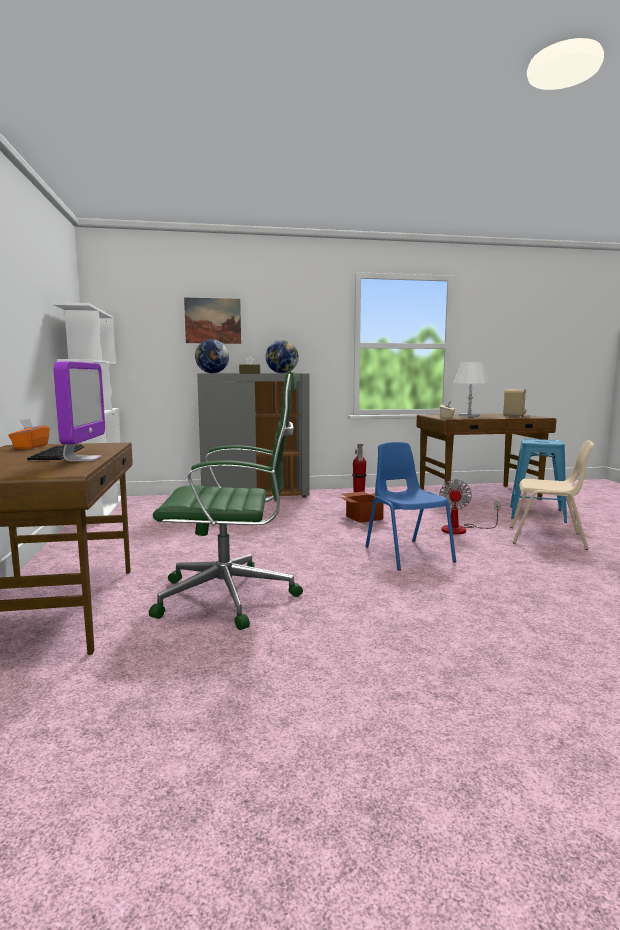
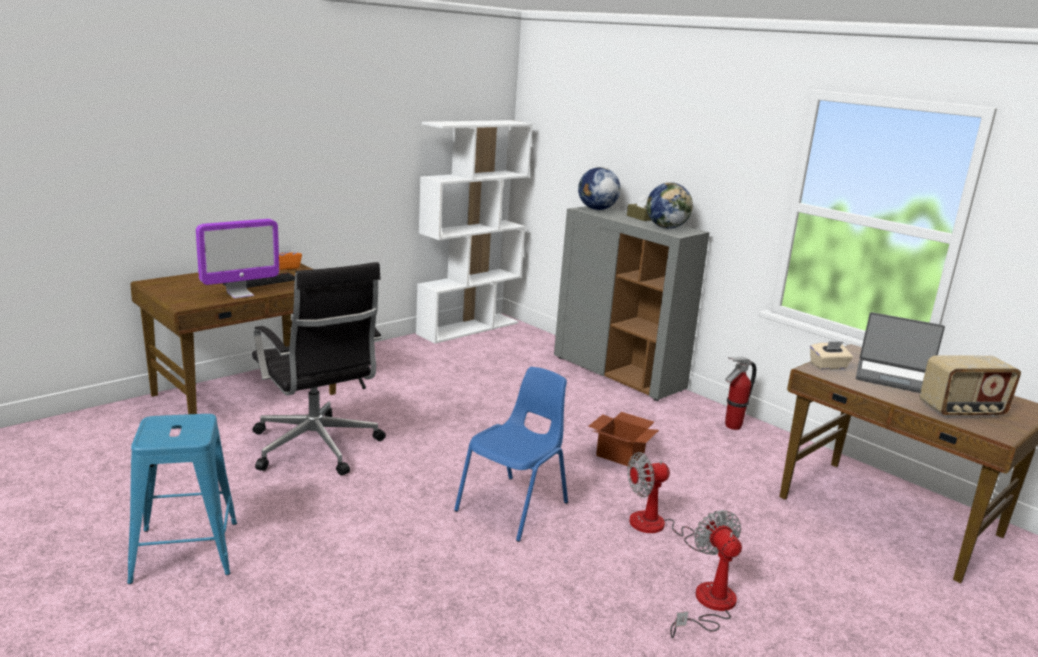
camera: 55 degrees right, 10 degrees up
(213, 321) = (623, 141): picture -> none
(231, 597) = (316, 448): green office chair -> black office chair
(469, 416) = (894, 378): white table lamp -> laptop
(537, 514) = (841, 585): blue stool -> blue stool (186, 551)
(548, 538) = (708, 605): beige chair -> fan

